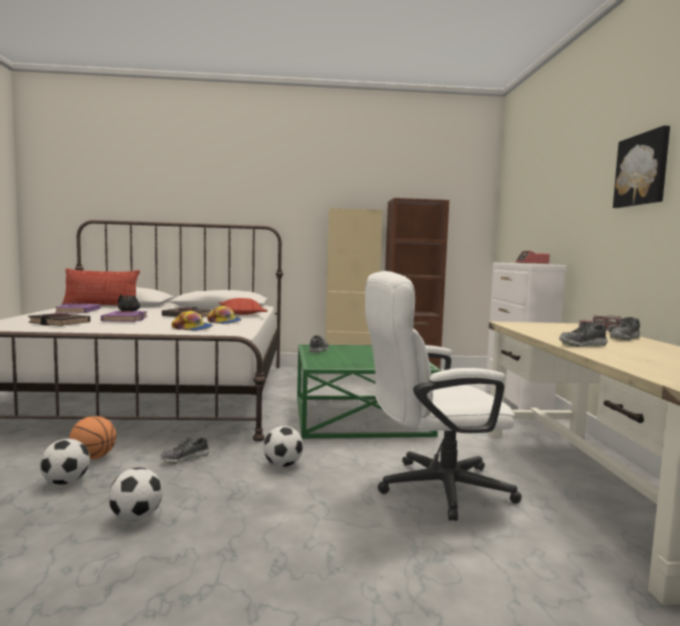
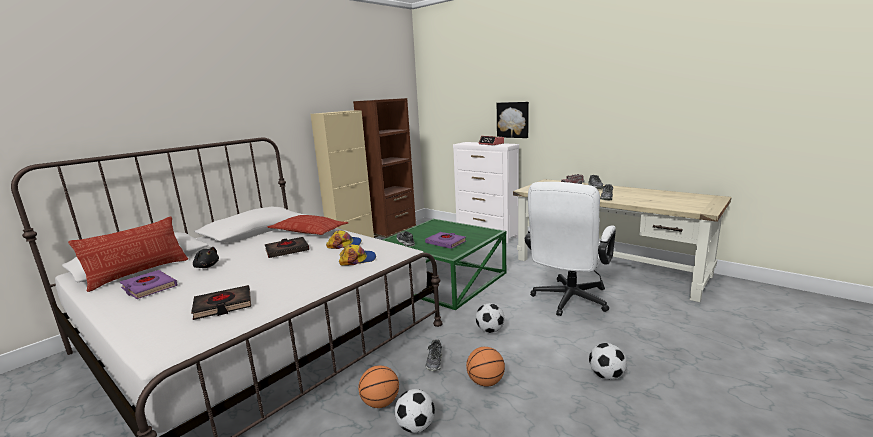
camera: 45 degrees left, 10 degrees up
(125, 320) = (259, 275): purple book -> purple book (446, 243)
(136, 517) = (512, 406): football -> football (606, 376)
(171, 491) = (485, 382): none -> basketball
(643, 170) = (581, 90): picture -> picture (513, 119)

